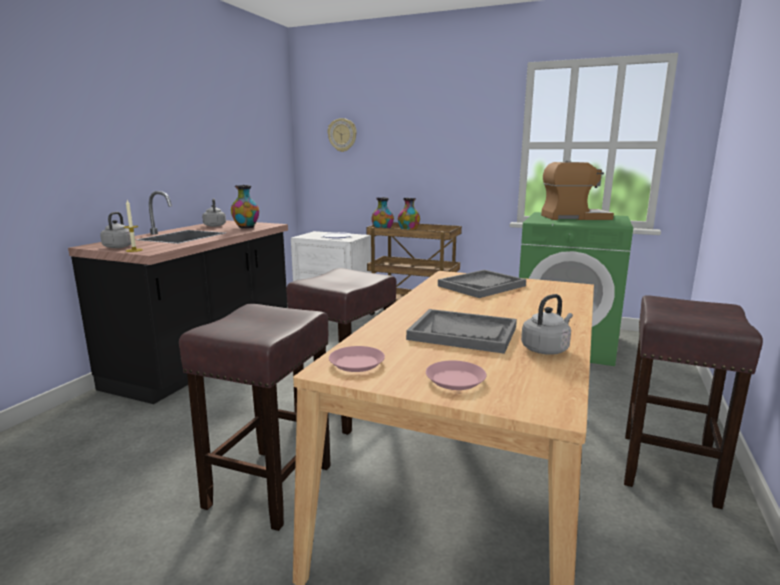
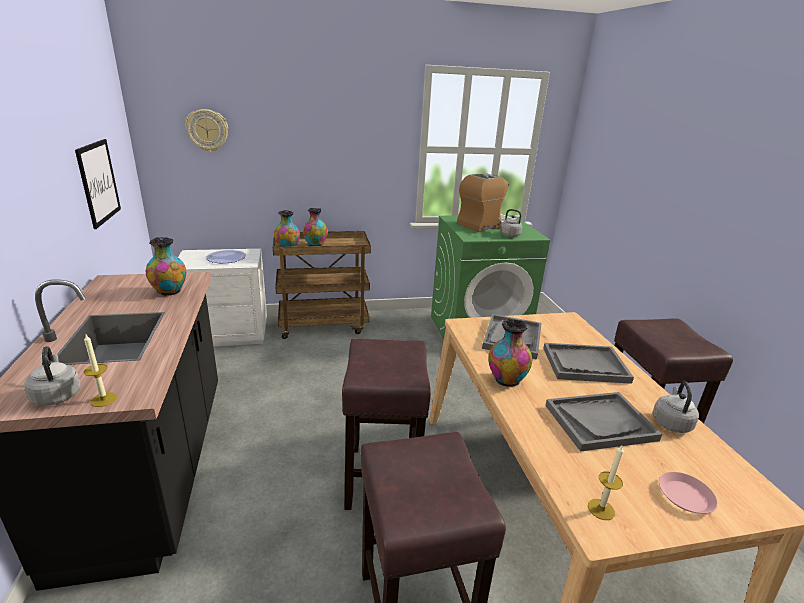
camera: 35 degrees left, 10 degrees up
(215, 225) = (113, 294): grey kettle -> grey kettle (508, 235)
(245, 161) = (98, 182): none -> picture
(356, 363) = (601, 509): pink plate -> candle
(422, 301) = (506, 380): none -> vase
(525, 308) = (585, 365): none -> grey tray

